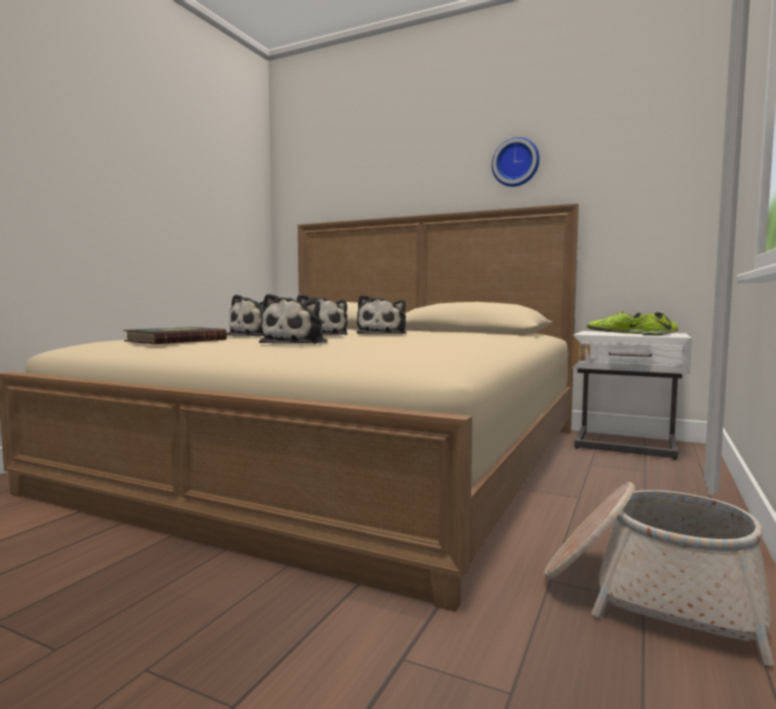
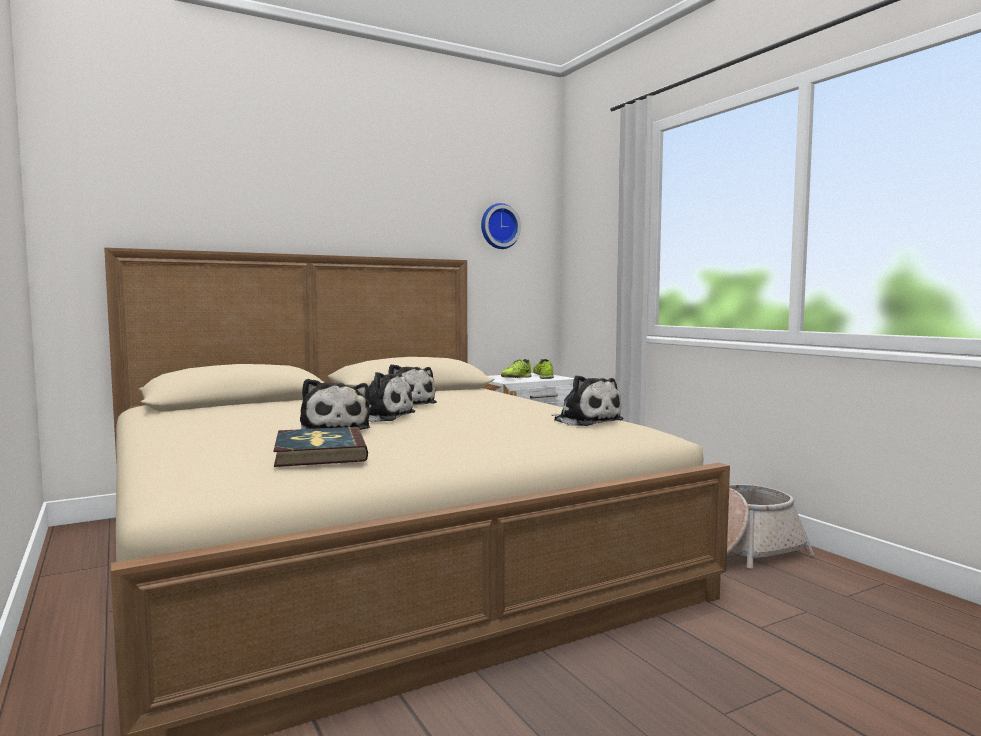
camera: 55 degrees left, 0 degrees up
(297, 343) = (458, 430): plush toy -> plush toy (585, 421)
(516, 163) = (404, 210): wall clock -> wall clock (499, 226)

